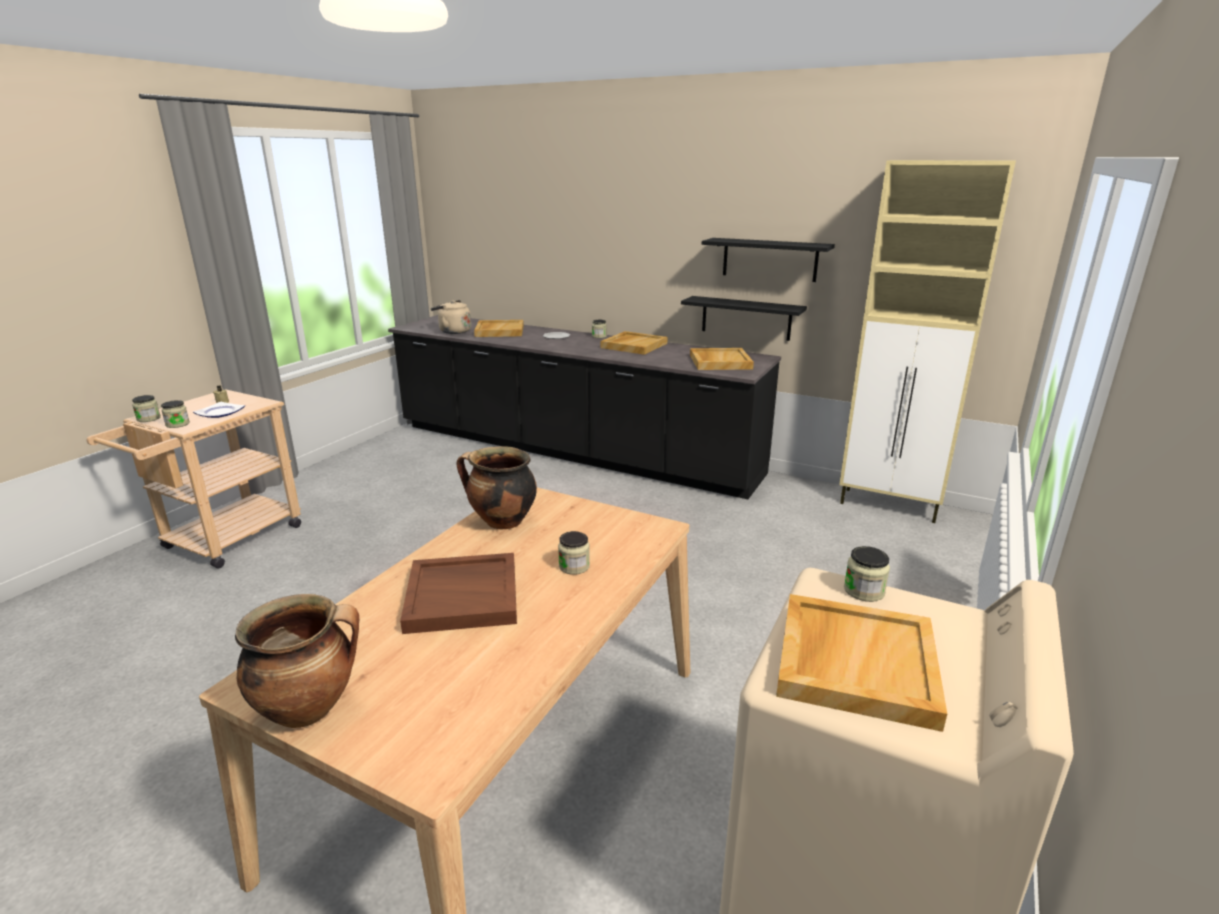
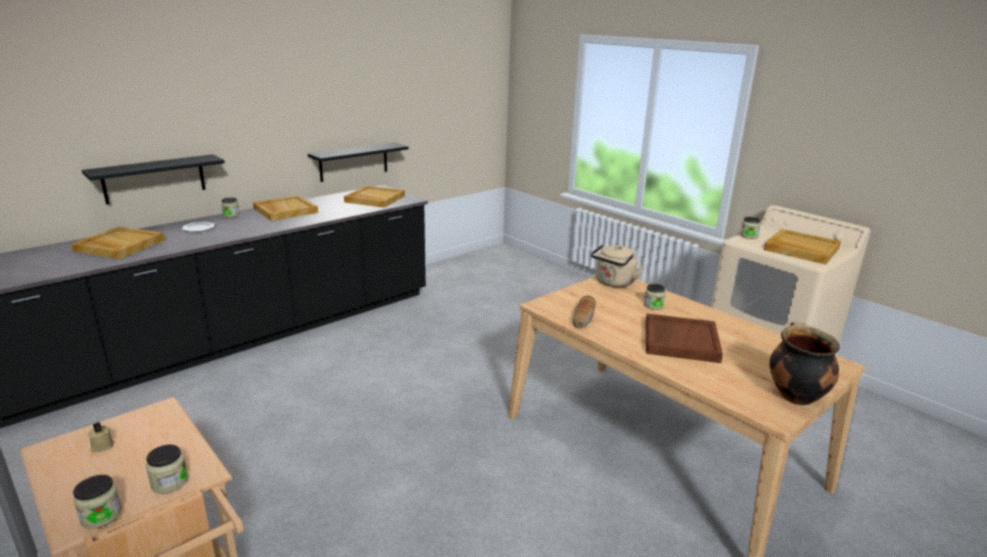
camera: 70 degrees left, 0 degrees up
(221, 412) = (160, 444): plate -> none
(453, 331) = (68, 265): beige kettle -> beige kettle (613, 283)
(501, 522) = (584, 318): cooking pot -> bread
(769, 259) = (364, 111): black shelf -> black shelf (154, 179)
(890, 506) = (470, 260): beige cabinet -> none

